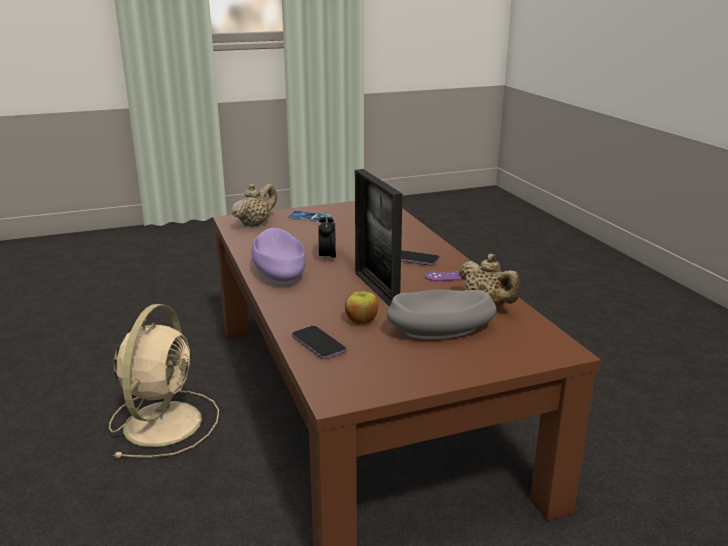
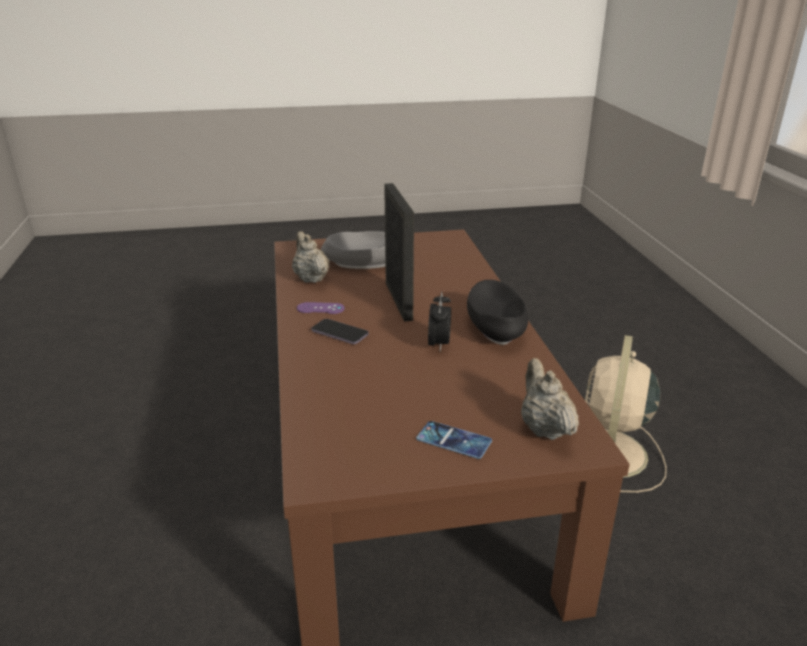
camera: 170 degrees left, 5 degrees up
(255, 224) = (544, 428): beige teapot -> beige teapot turned 120 degrees clockwise
(278, 272) = (495, 328): purple bowl -> black bowl
(318, 344) = (459, 261): phone -> none
(361, 321) = (422, 274): apple -> none

